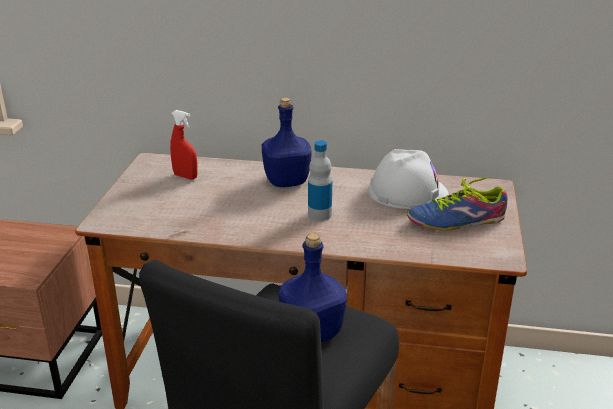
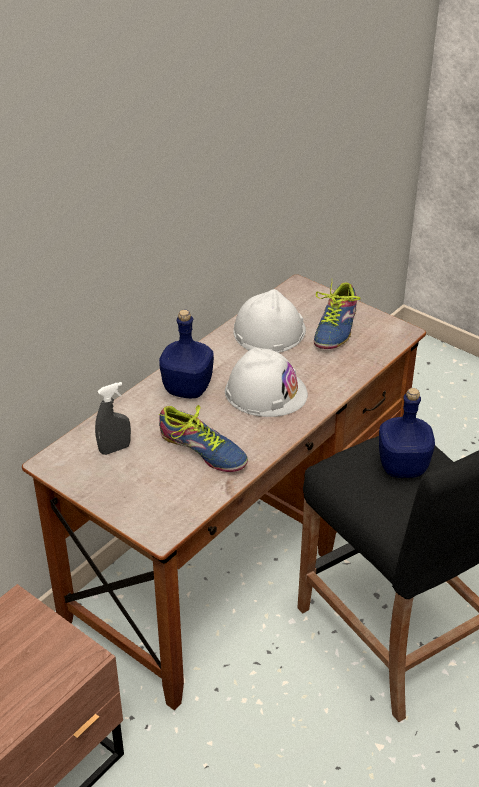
camera: 60 degrees left, 10 degrees up
(185, 176) = (115, 449): red spray bottle -> grey spray bottle
(216, 209) = (203, 450): none -> shoe
(319, 214) = (265, 392): bottle -> white hard hat

